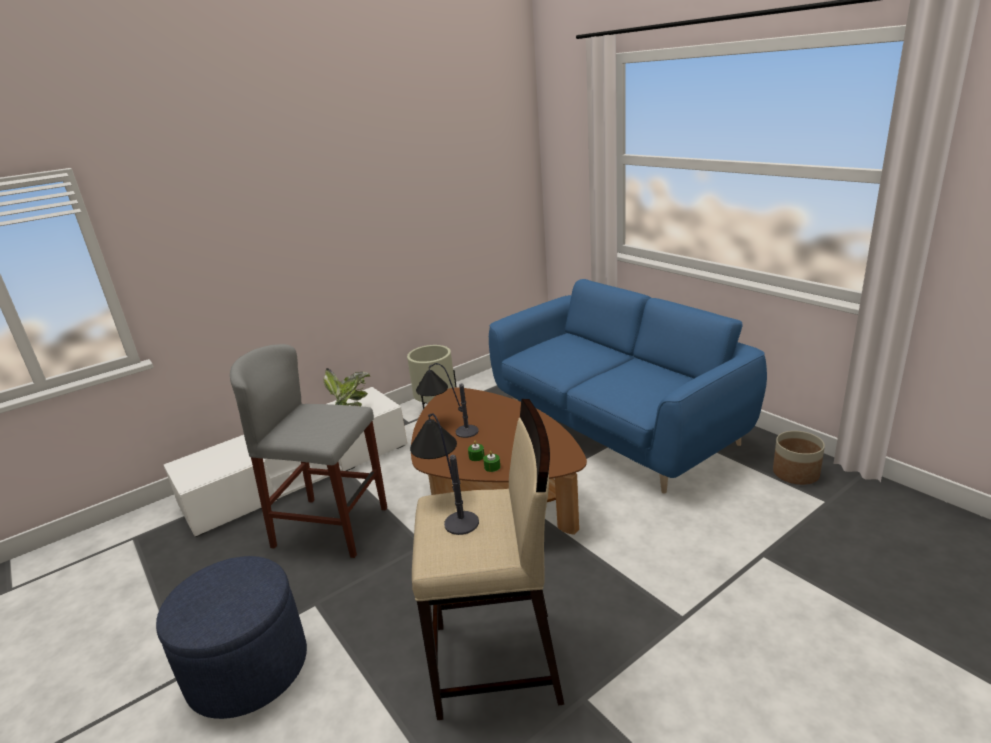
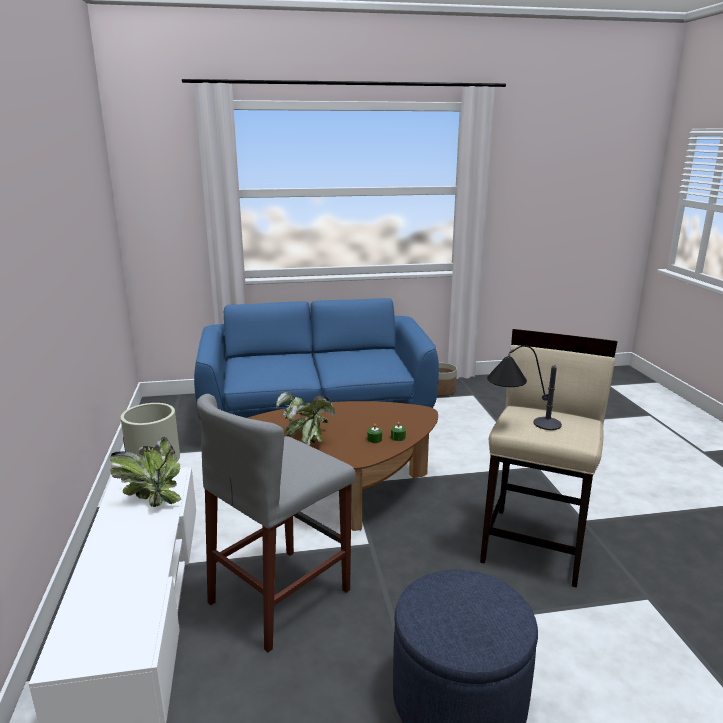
camera: 65 degrees left, 5 degrees down
(447, 426) = (307, 439): table lamp -> potted plant

